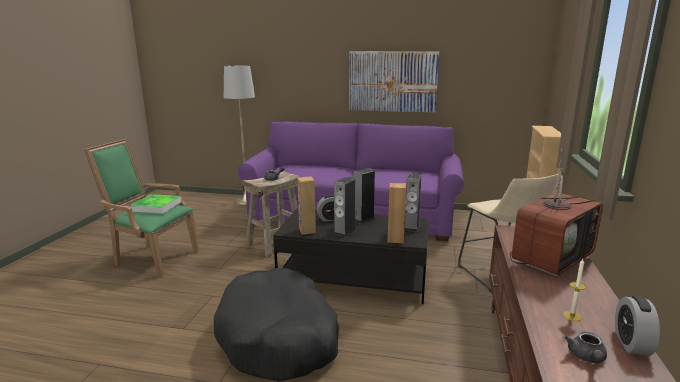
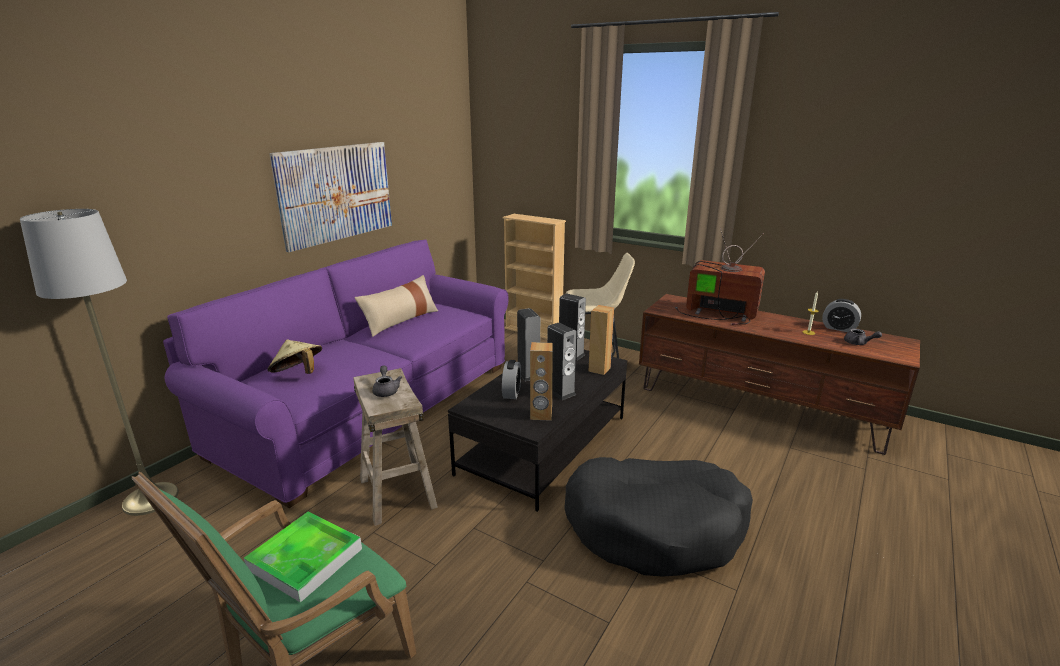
camera: 70 degrees left, 5 degrees up
(297, 169) = (298, 374): none -> beige hat
(387, 171) = (400, 321): none -> beige pillow
(550, 258) = (718, 313): television -> television turned 45 degrees counterclockwise

